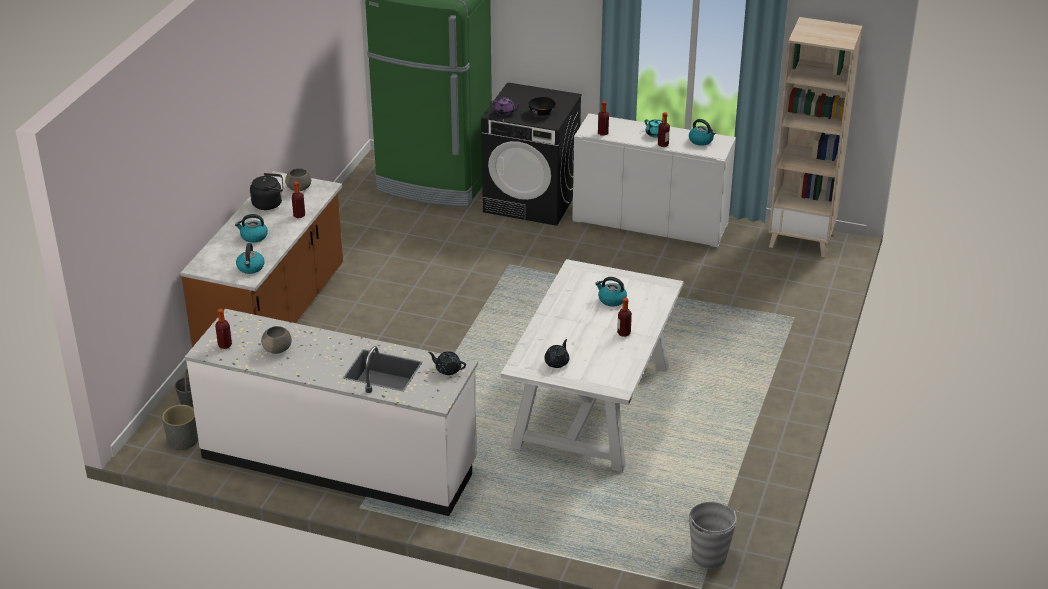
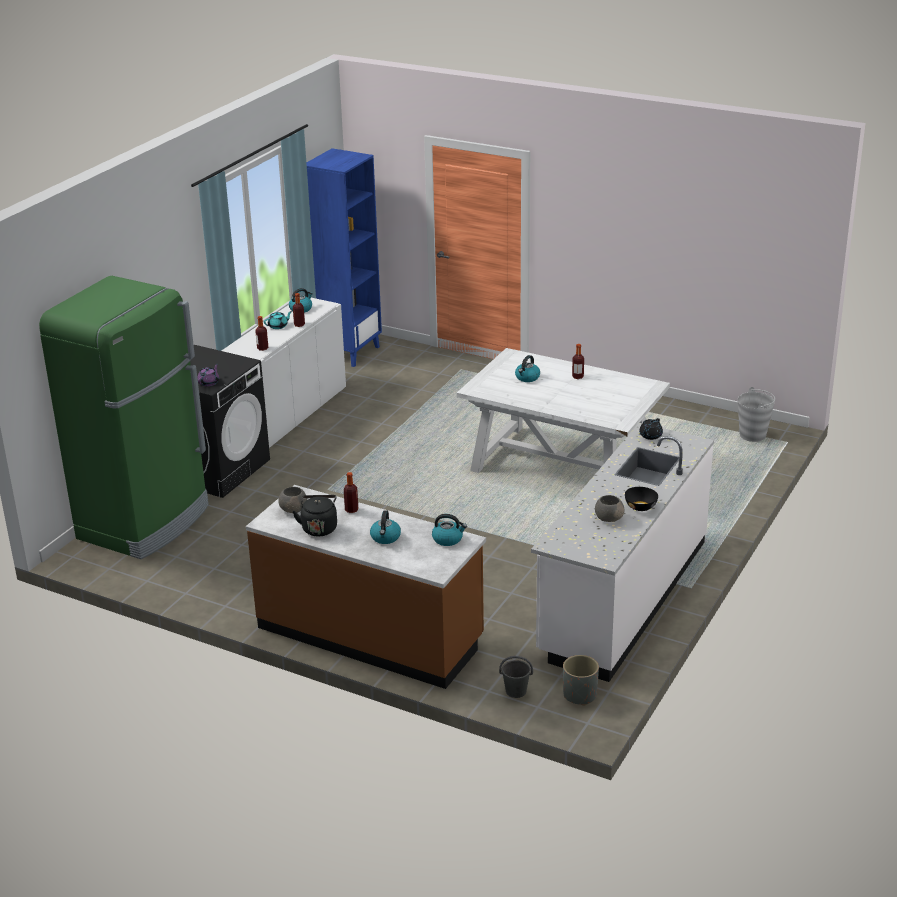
camera: 80 degrees left, 5 degrees down
(225, 345) = (598, 548): bottle -> none
(541, 113) = (223, 365): black bowl -> black bowl (641, 507)
(557, 362) = (615, 407): black teapot -> none
(802, 240) = (349, 352): beige bookcase -> blue bookcase

